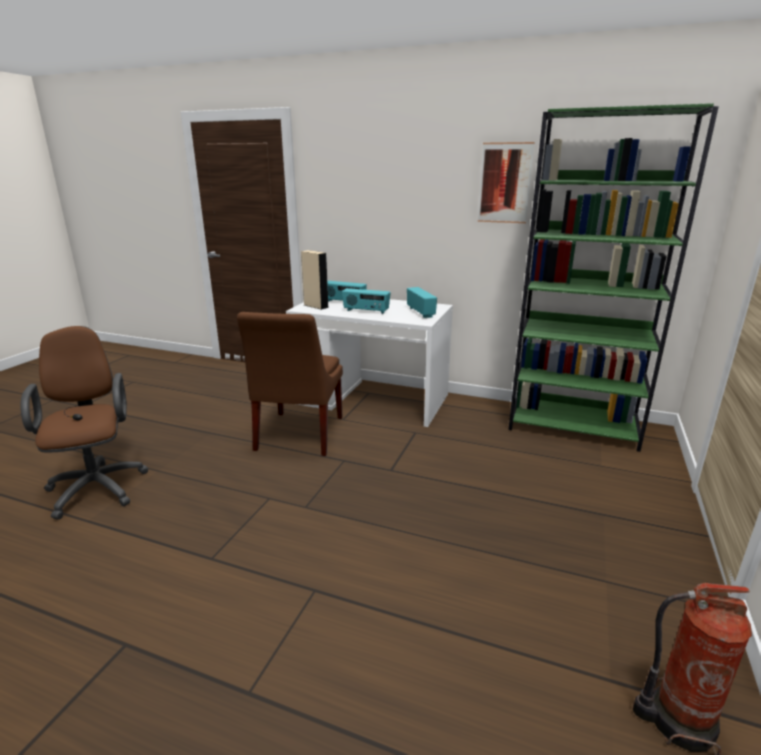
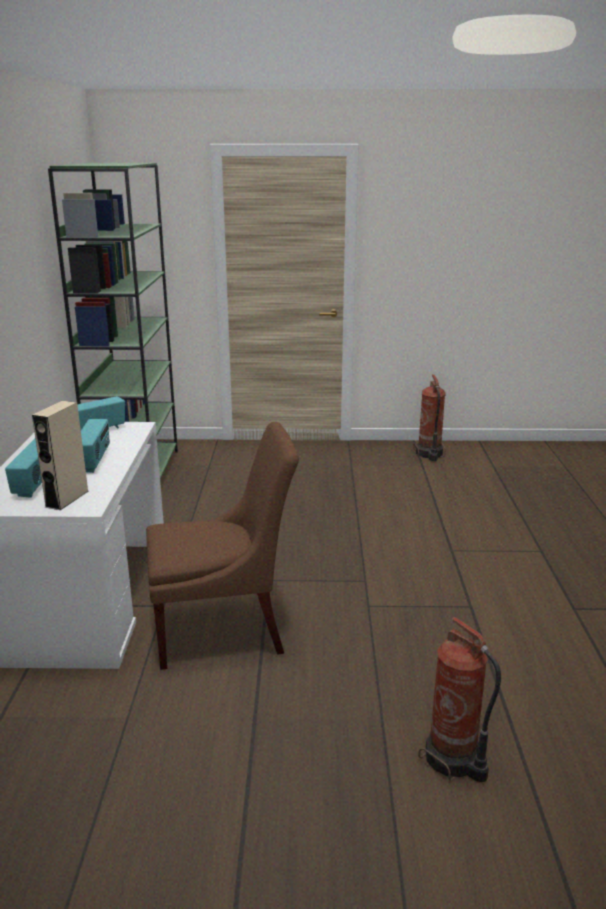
camera: 110 degrees left, 0 degrees up
(98, 485) = (453, 760): brown office chair -> fire extinguisher
(504, 183) = (34, 248): picture -> none

